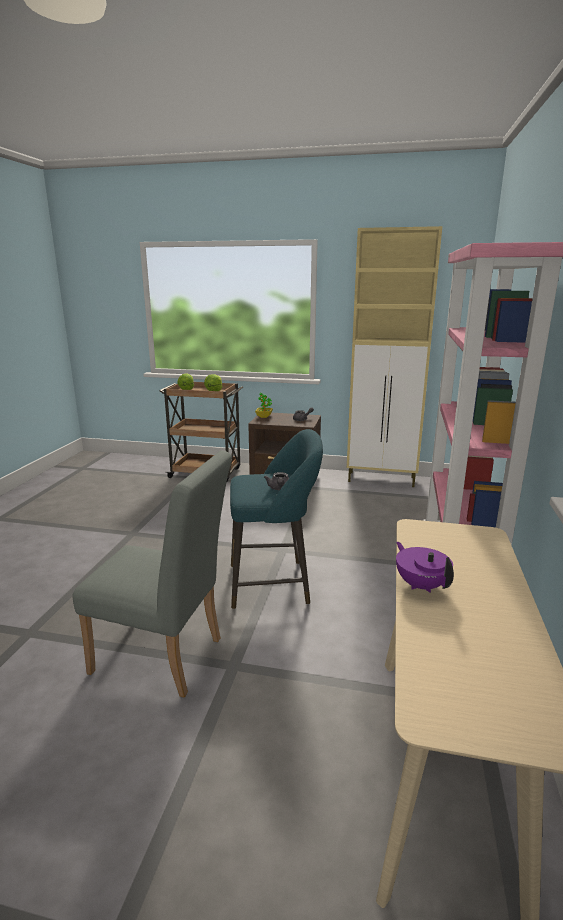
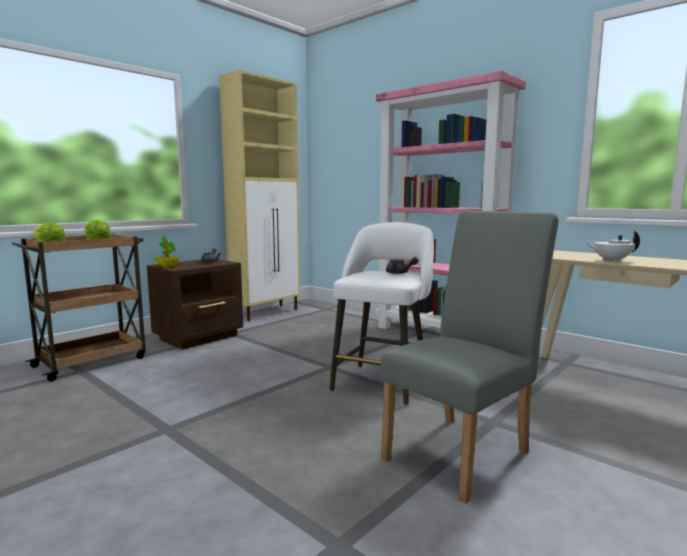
camera: 60 degrees left, 10 degrees down
(274, 584) = (382, 381): turquoise stool -> white stool
(421, 585) = (611, 261): purple teapot -> white teapot

